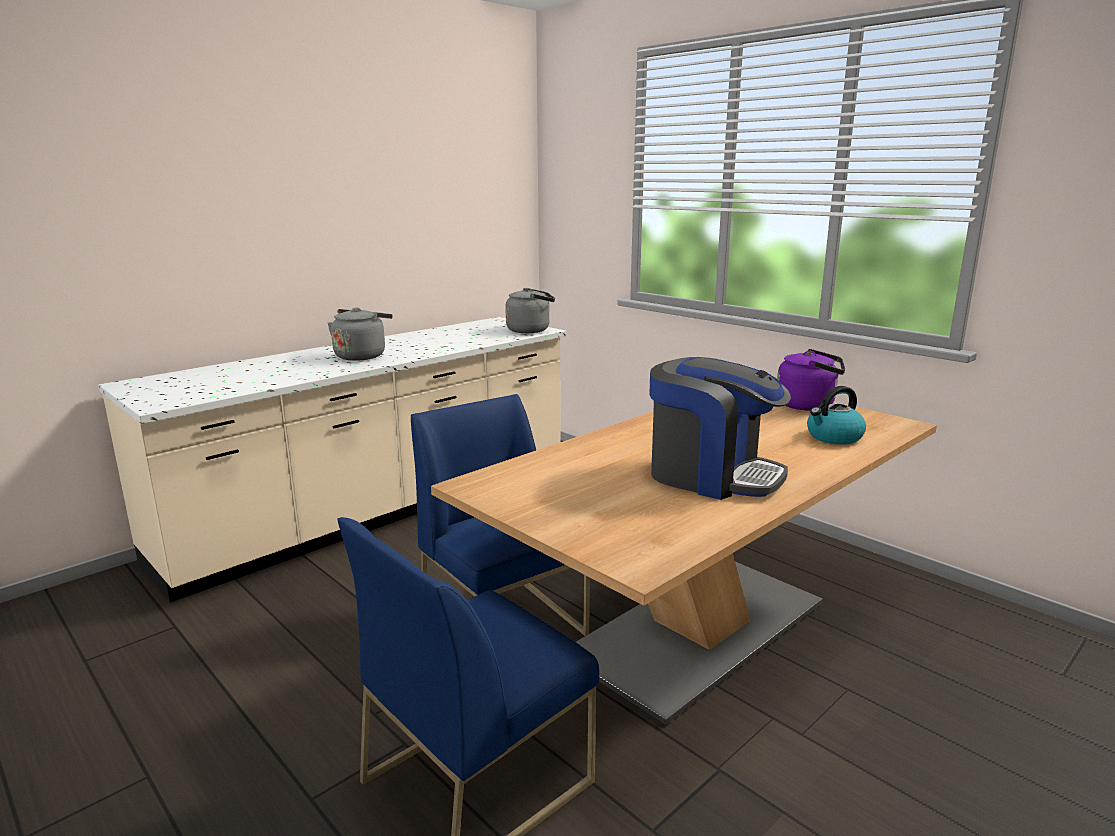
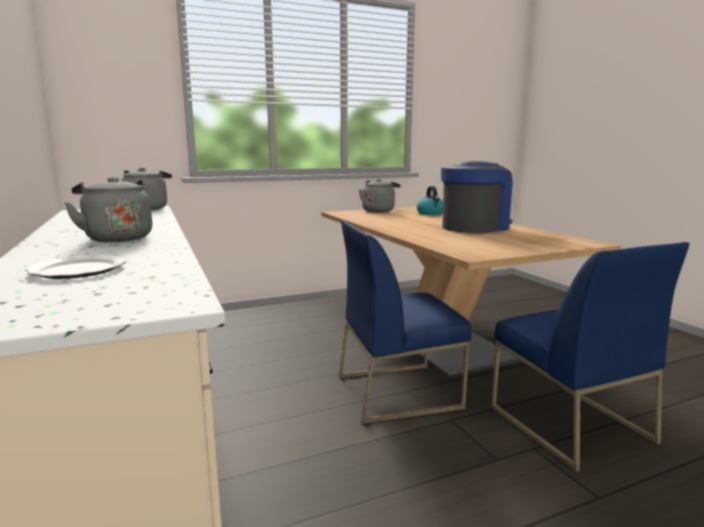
camera: 70 degrees left, 5 degrees down
(245, 372) = (77, 271): none -> plate
(809, 405) = (379, 210): purple kettle -> grey kettle

